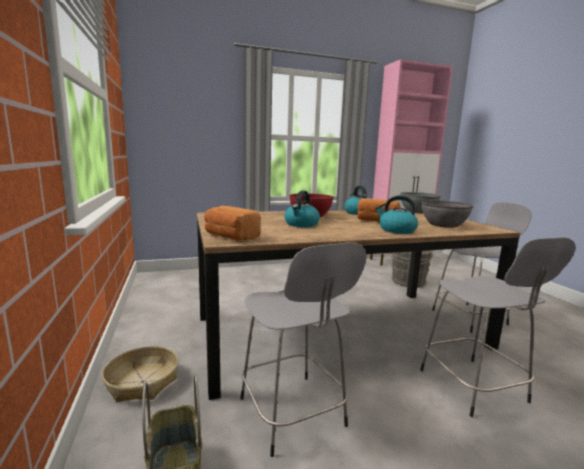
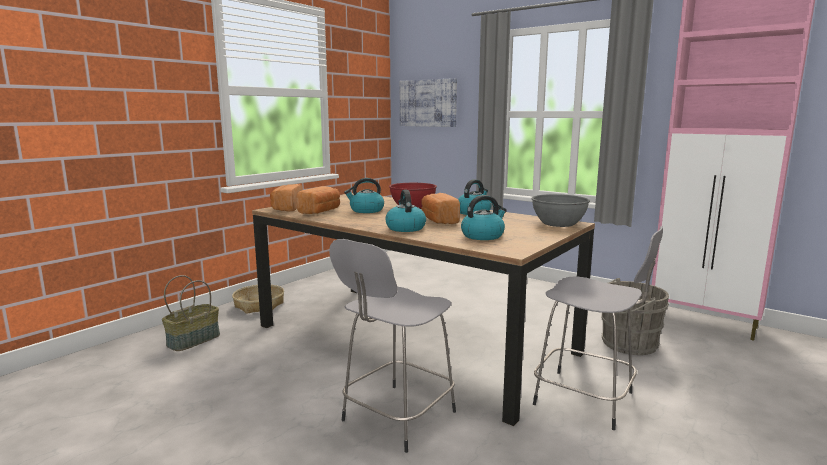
camera: 55 degrees right, 0 degrees up
(178, 121) = (428, 103): none -> picture
(277, 232) = (321, 211): none -> bread
(293, 414) = (271, 353): grey stool -> none
(443, 225) = (483, 236): grey bowl -> kettle

